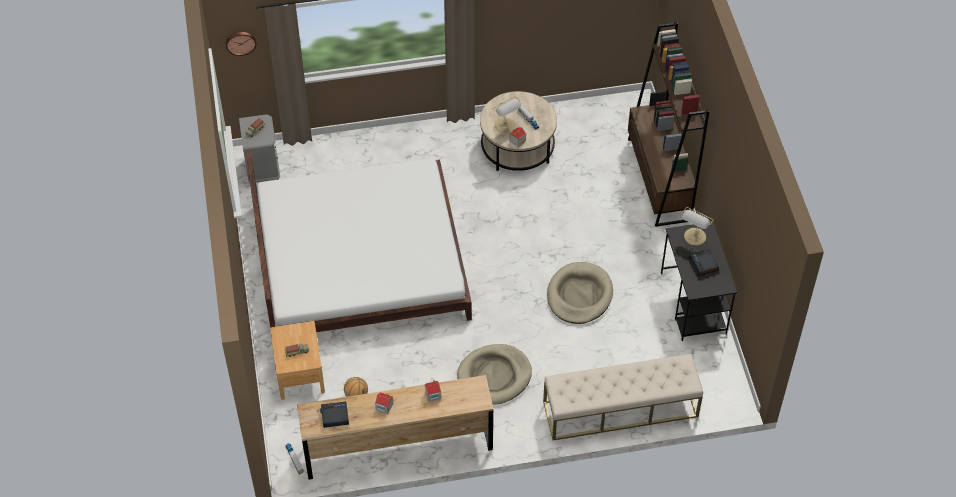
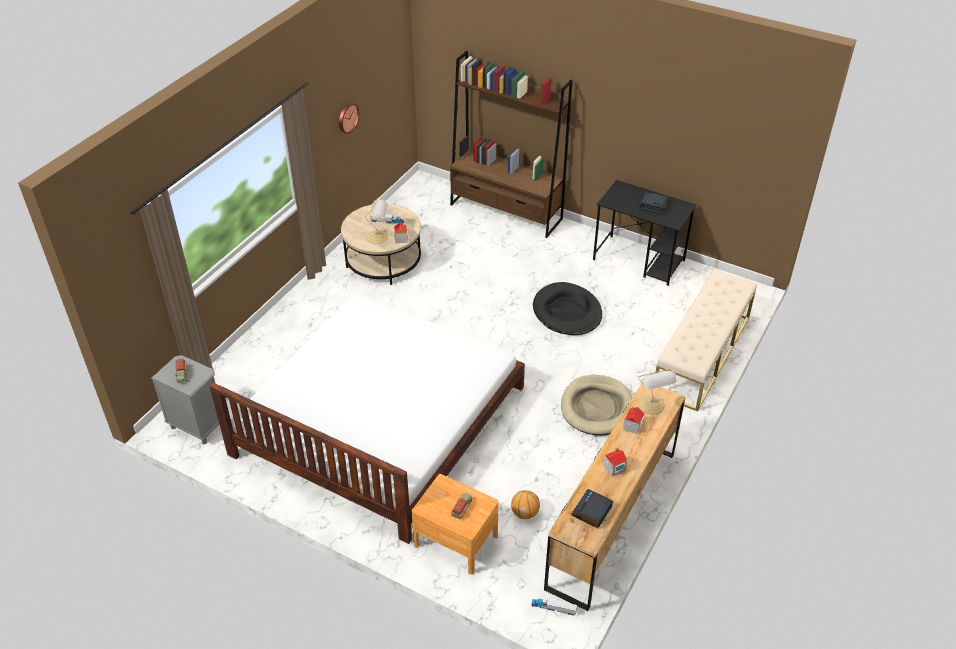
camera: 50 degrees left, 10 degrees down
(240, 42) = (120, 279): wall clock -> wall clock (347, 117)
(579, 295) = (567, 312): beige dog bed -> black dog bed
(694, 237) = (622, 195): table lamp -> table lamp (651, 405)

